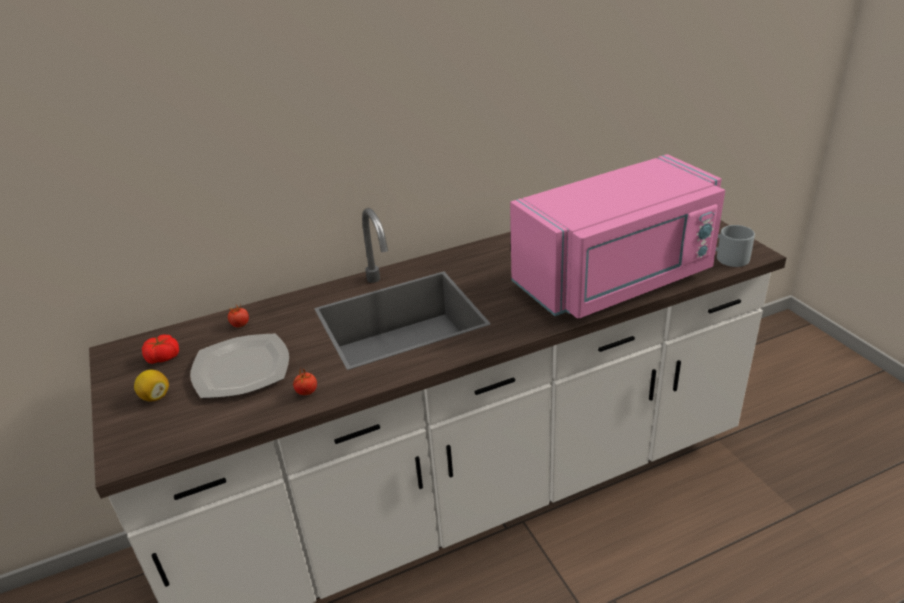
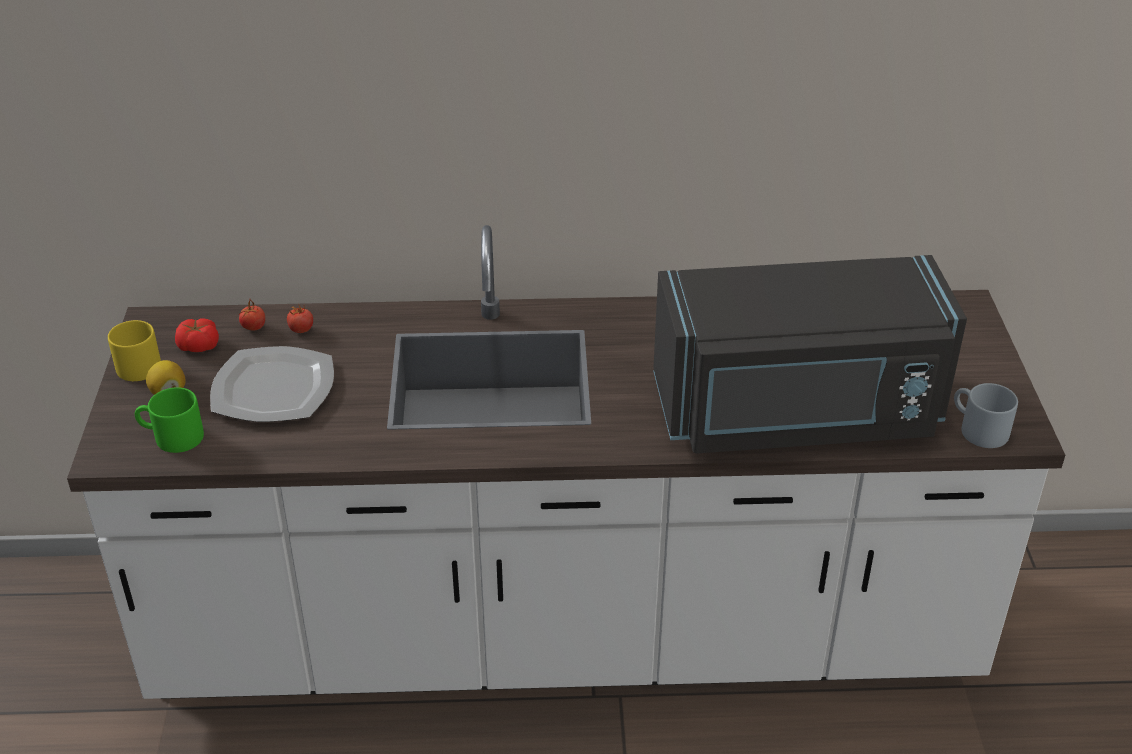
camera: 20 degrees right, 5 degrees up
(114, 385) = (133, 364): none -> yellow mug
(174, 427) = (171, 437): none -> green mug
(306, 392) = (327, 442): tomato -> tomato (253, 327)
(617, 280) = (798, 414): pink microwave -> black microwave

